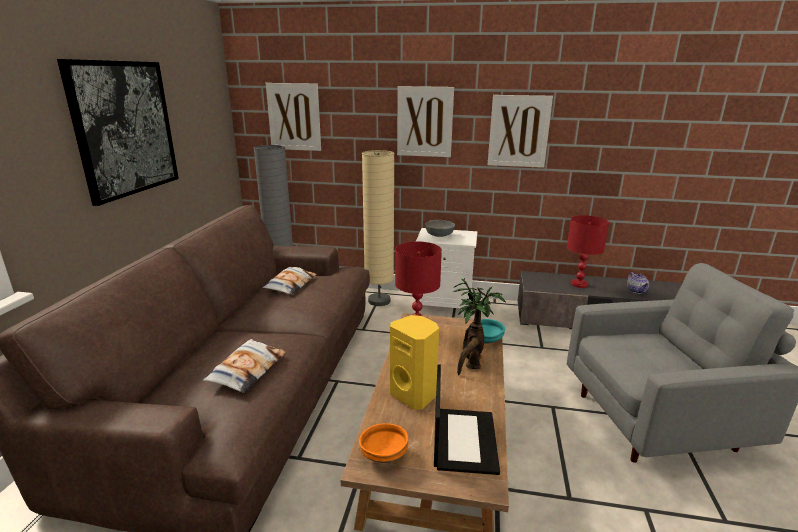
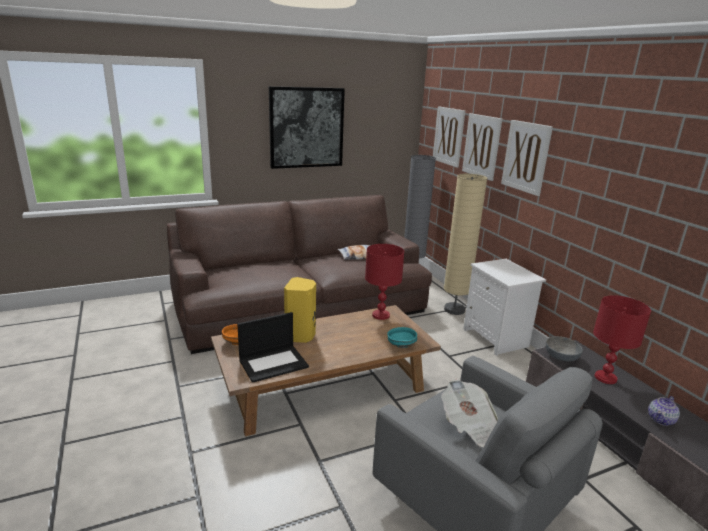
camera: 55 degrees right, 0 degrees up
(247, 370) = (256, 277): pillow -> none
(439, 235) = (503, 268): grey bowl -> grey bowl (560, 357)
(471, 364) = (360, 346): potted plant -> none
(518, 131) = (600, 183): picture -> picture (481, 146)
(654, 356) = (469, 425): none -> newspaper

